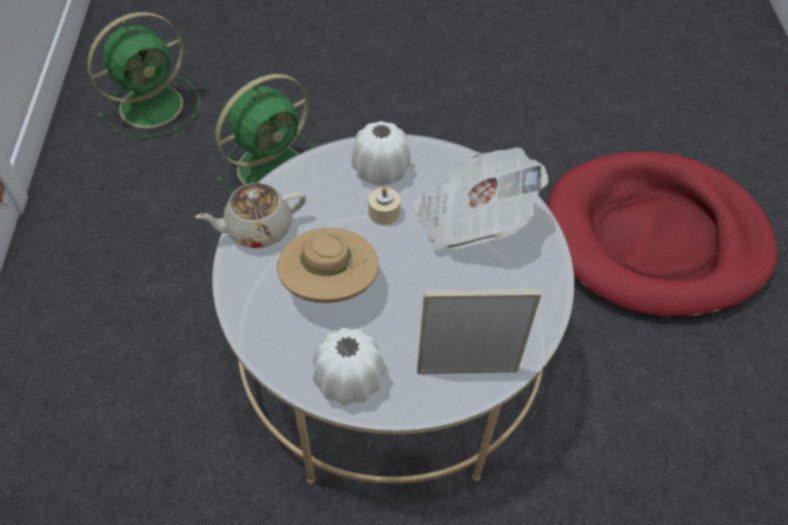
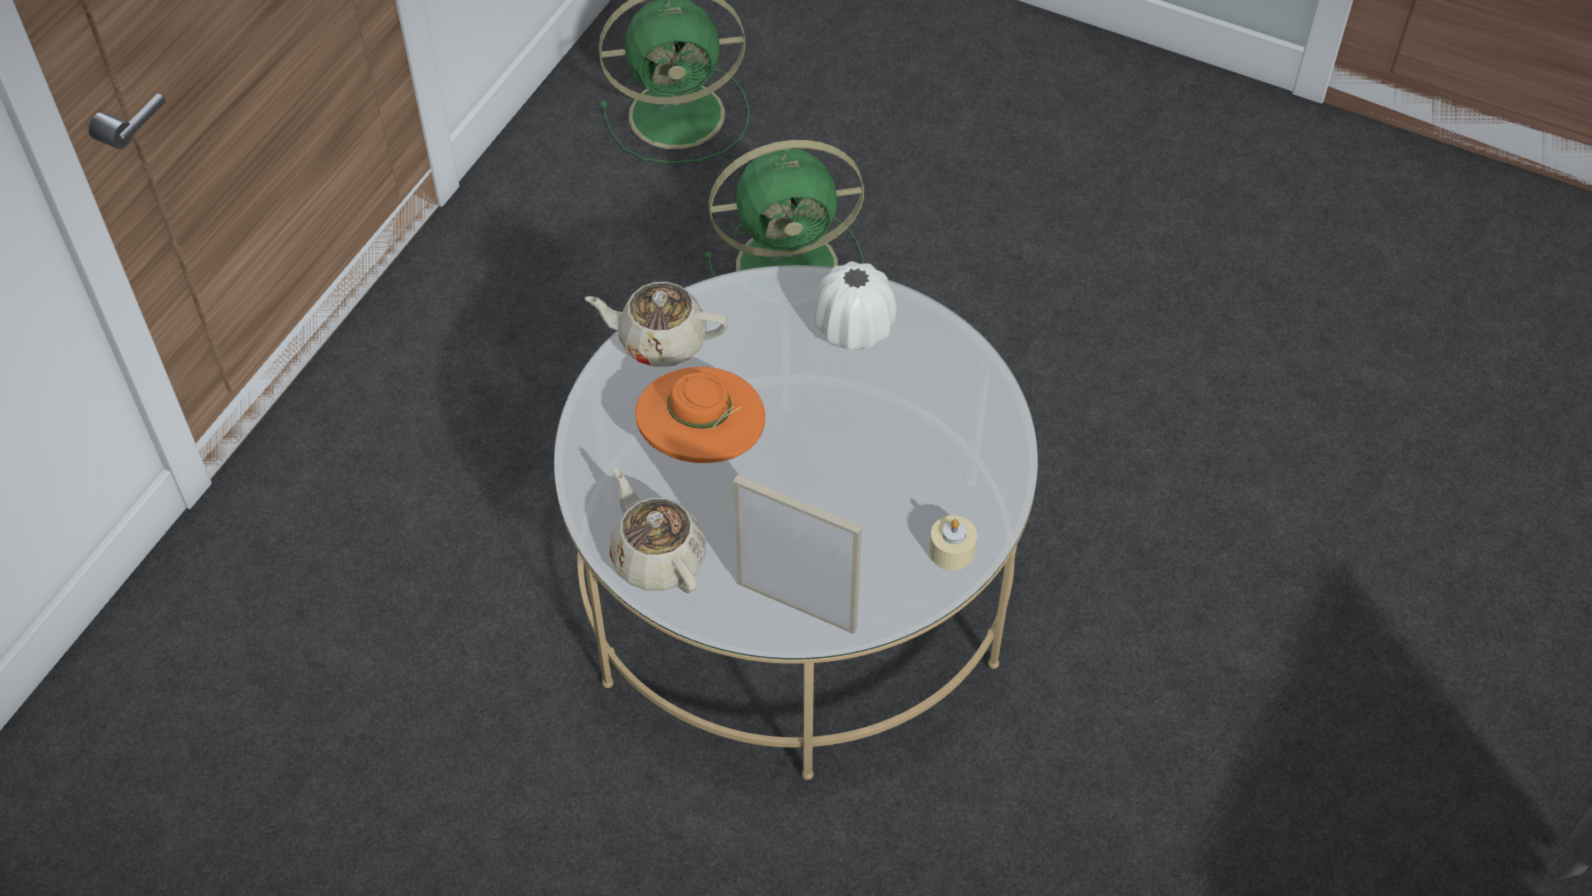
camera: 30 degrees right, 0 degrees up
(329, 286) = (702, 443): beige hat -> orange hat
(349, 380) = (658, 557): white vase -> beige teapot
(384, 212) = (823, 382): beige candle -> beige candle (952, 551)
(472, 219) = (927, 436): newspaper -> none
(655, 239) = (1278, 591): red dog bed -> none

